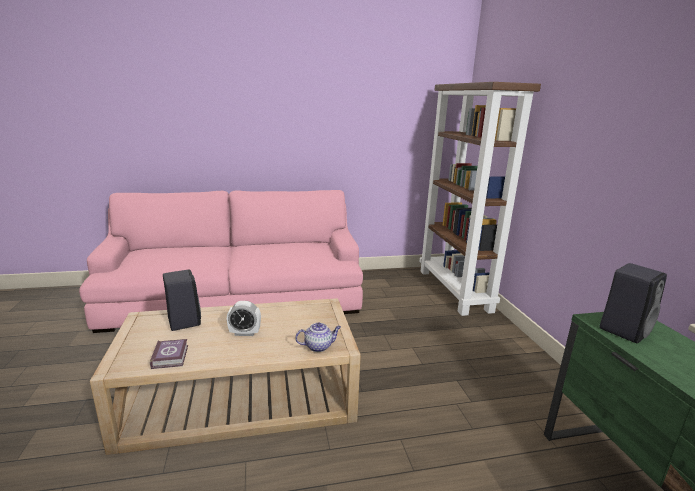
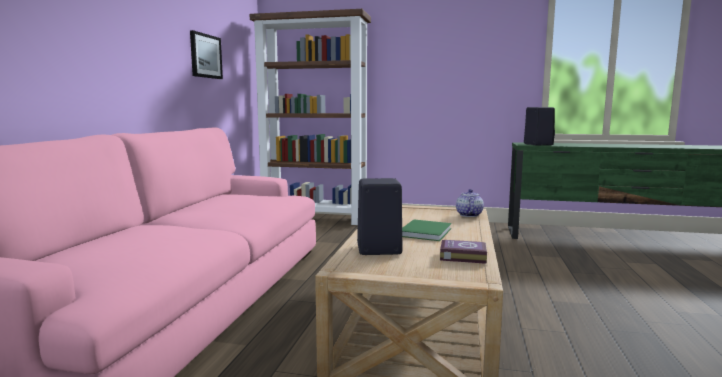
camera: 65 degrees left, 10 degrees down
(244, 333) = (426, 232): alarm clock -> green book
(367, 129) = (205, 56): none -> picture

